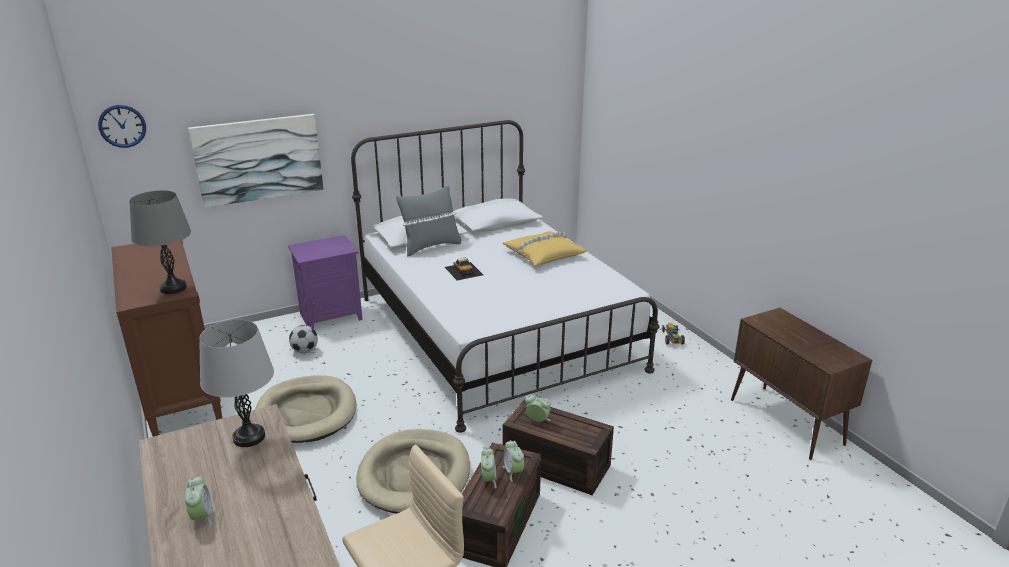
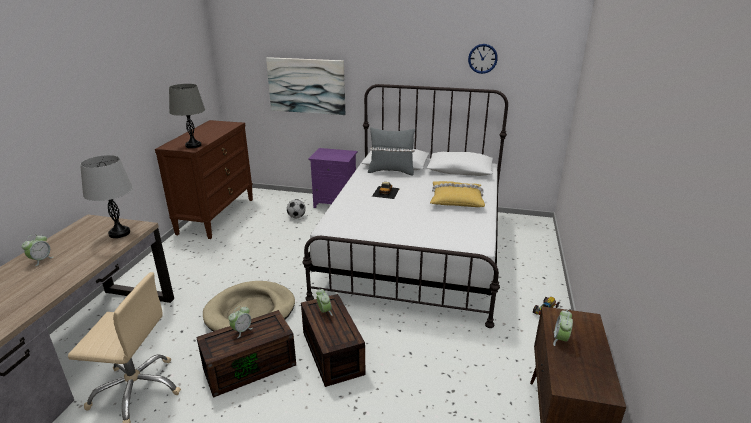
camera: 40 degrees right, 0 degrees up
(122, 126) = (233, 50): wall clock -> wall clock (482, 58)
(306, 413) = (251, 250): beige dog bed -> none
(513, 472) = (261, 334): alarm clock -> alarm clock (560, 339)

